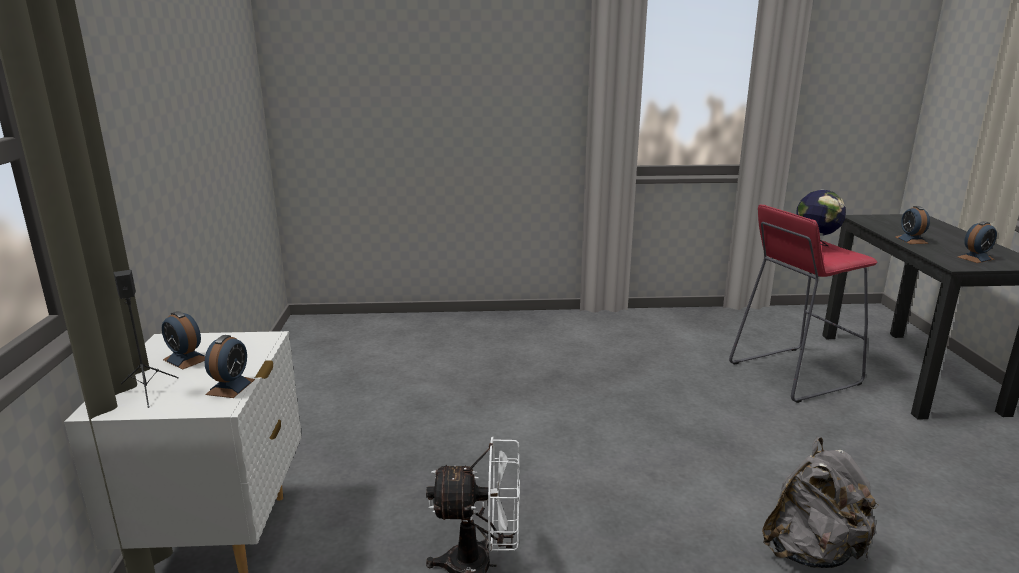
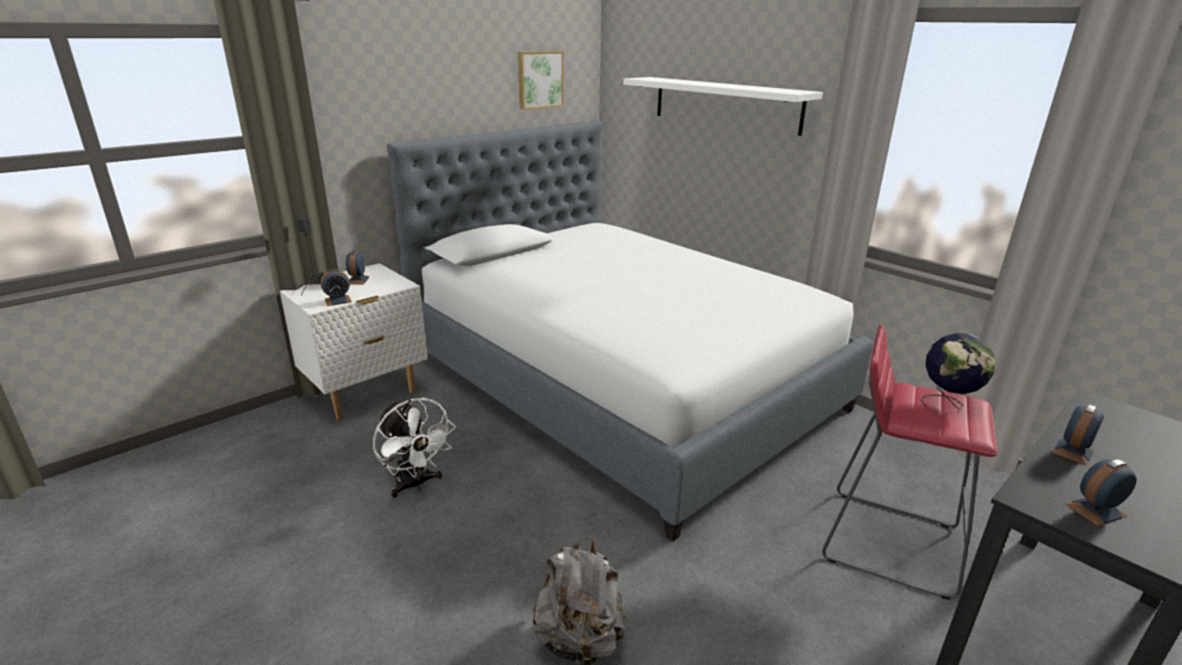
camera: 50 degrees right, 5 degrees up
(226, 43) = (539, 79): none -> picture
(455, 57) = (725, 104): none -> white shelf
(469, 373) = (620, 382): none -> bed
(975, 258) = (1095, 510): alarm clock -> alarm clock turned 135 degrees clockwise

